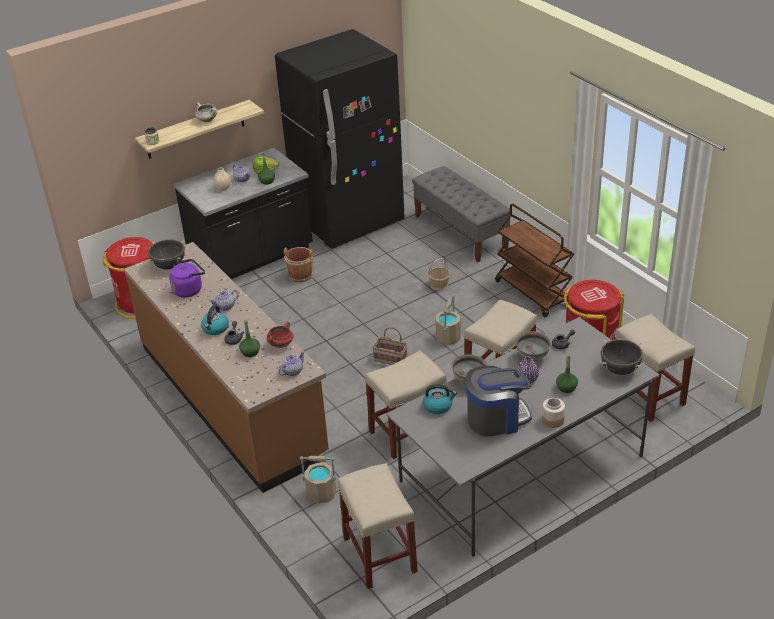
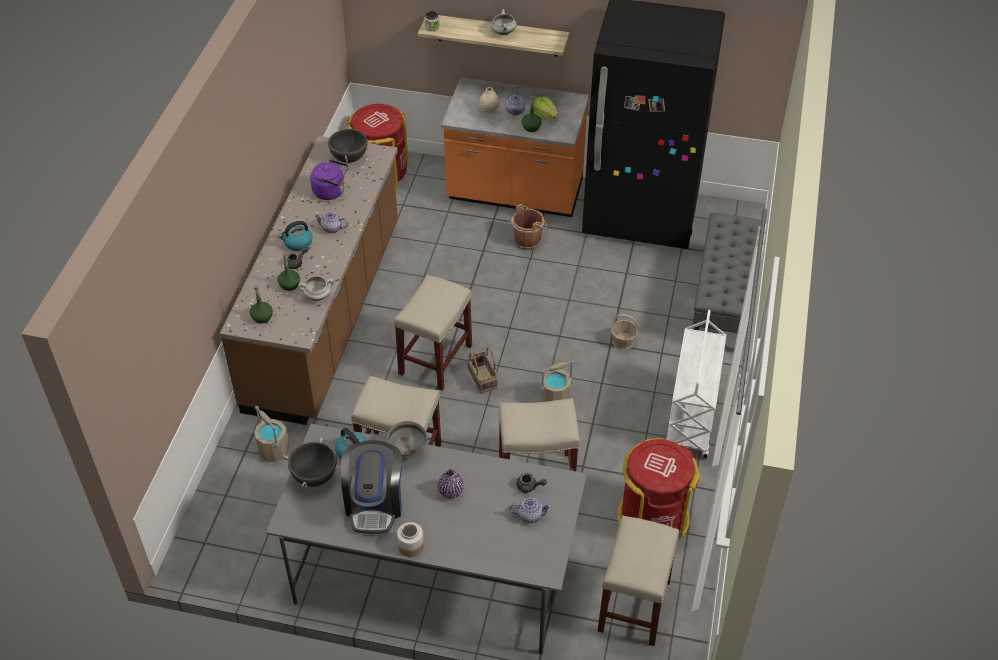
camera: 45 degrees right, 10 degrees up
(252, 257) = (515, 193): black counter -> orange counter
(281, 344) = (318, 296): red cooking pot -> white cooking pot
(292, 371) = (290, 327): teapot -> teapot (529, 515)
(379, 554) = (240, 536): beige stool -> beige stool (436, 359)
(496, 418) = (374, 503): coffee machine -> coffee machine turned 60 degrees clockwise
(532, 357) = (486, 476): grey bowl -> none
(533, 293) = (691, 418): brown cart -> white cart
(566, 387) = (468, 528): green bottle -> green bottle (262, 317)
(620, 370) = (535, 554): black cooking pot -> black cooking pot (314, 477)

